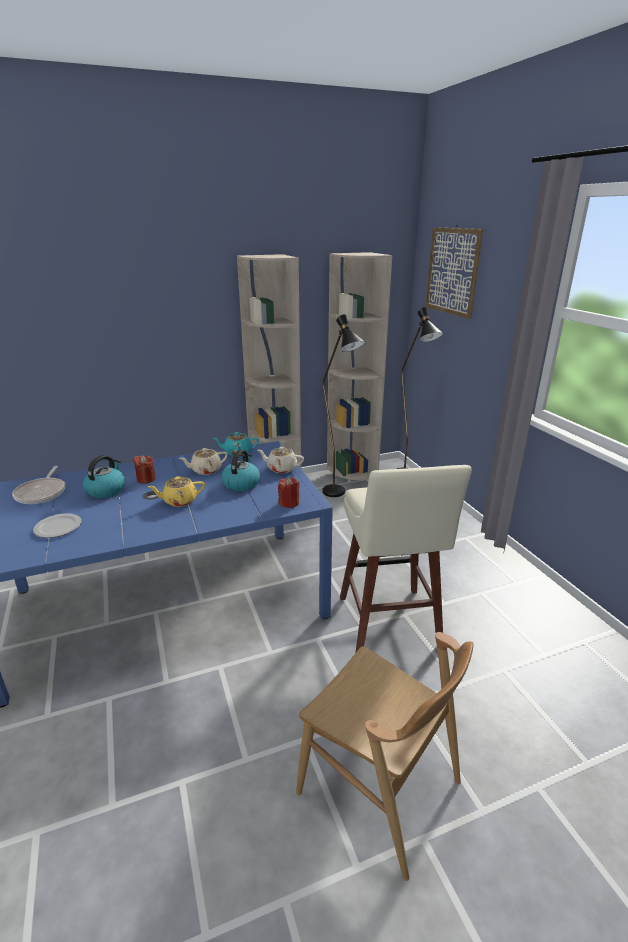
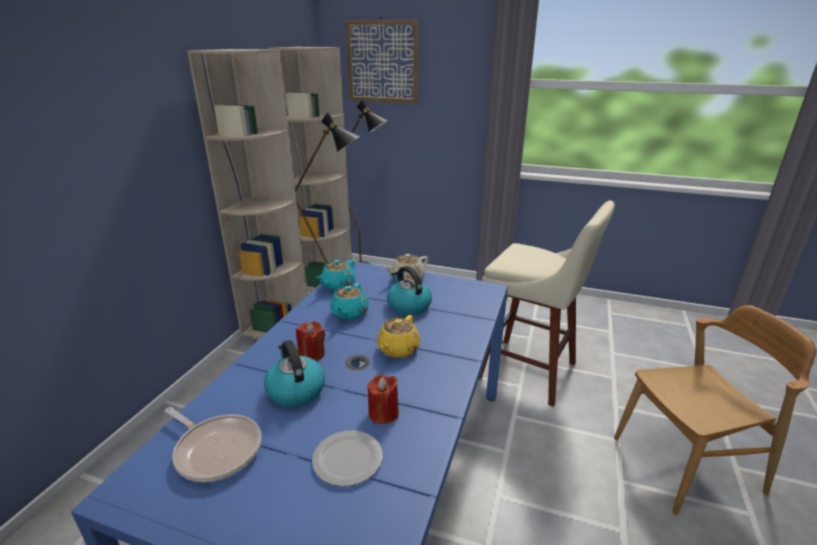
camera: 50 degrees left, 0 degrees up
(205, 470) = (349, 313): beige teapot -> turquoise teapot
(289, 503) = (478, 298): red candle -> red candle (383, 413)

